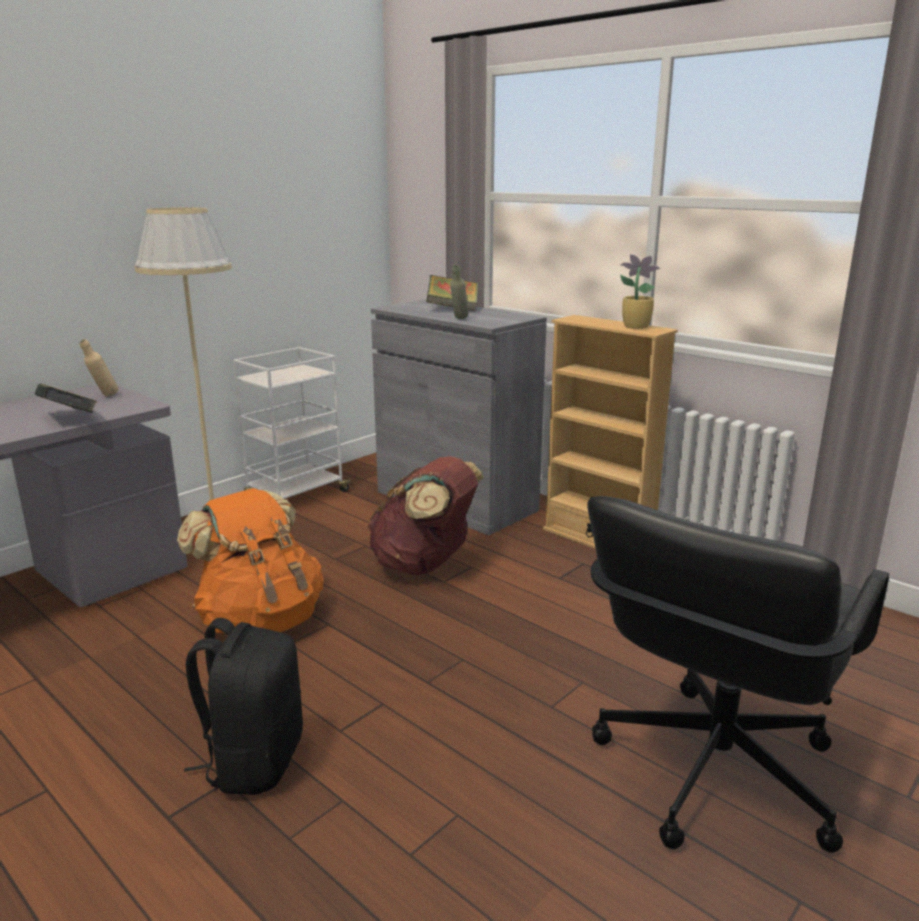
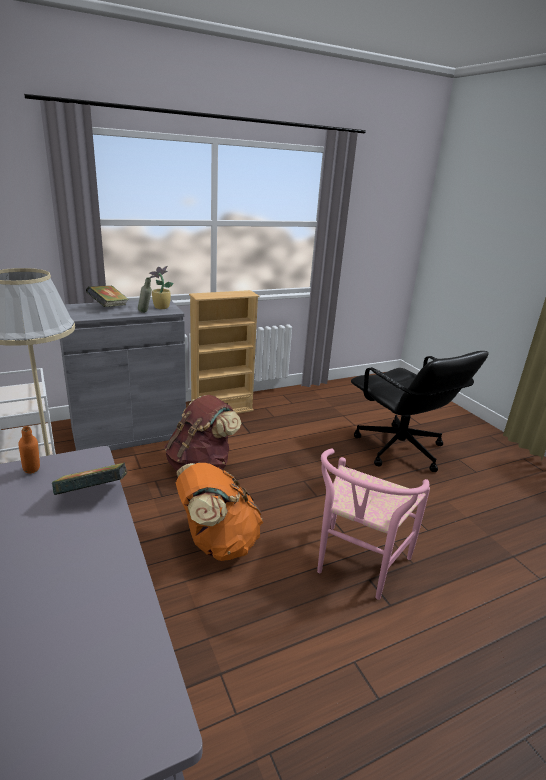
camera: 70 degrees left, 5 degrees up
(104, 397) = (33, 474): beige bottle -> orange bottle
(254, 761) = (356, 566): black backpack -> pink chair
(634, 326) = (237, 293): potted plant -> potted plant (160, 307)

